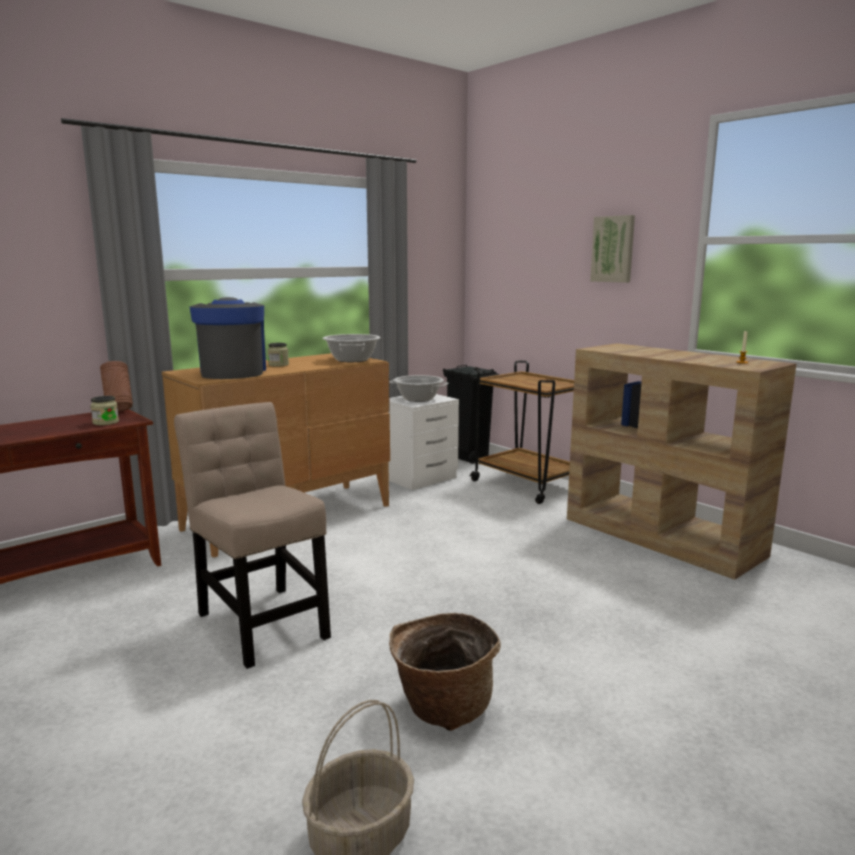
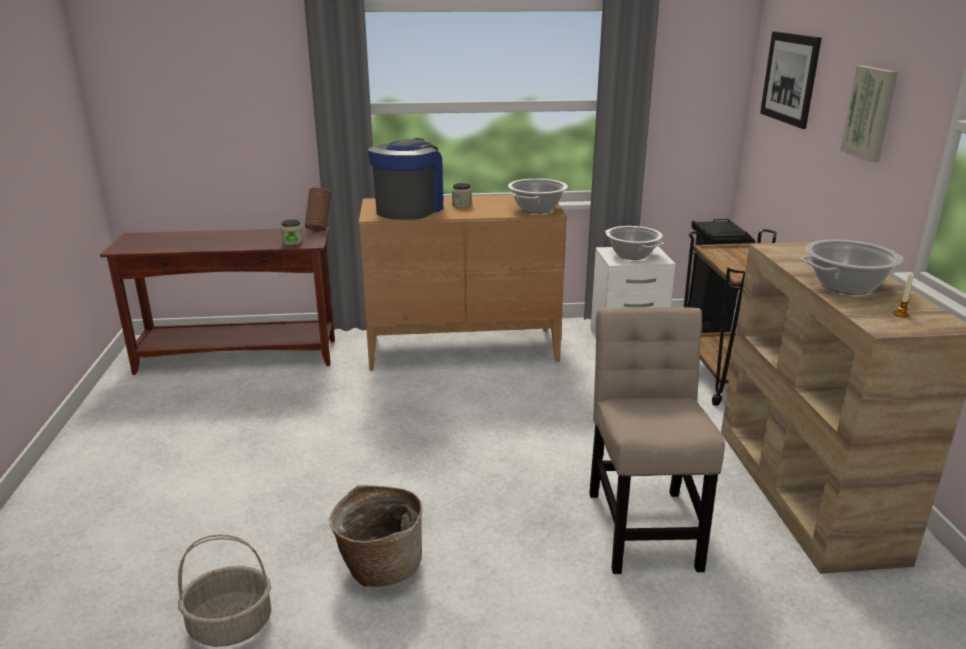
camera: 35 degrees right, 10 degrees up
(261, 621) = (342, 439): beige chair -> beige chair (643, 524)
(514, 241) = (790, 78): none -> picture
(682, 357) = (846, 286): none -> cooking pot

